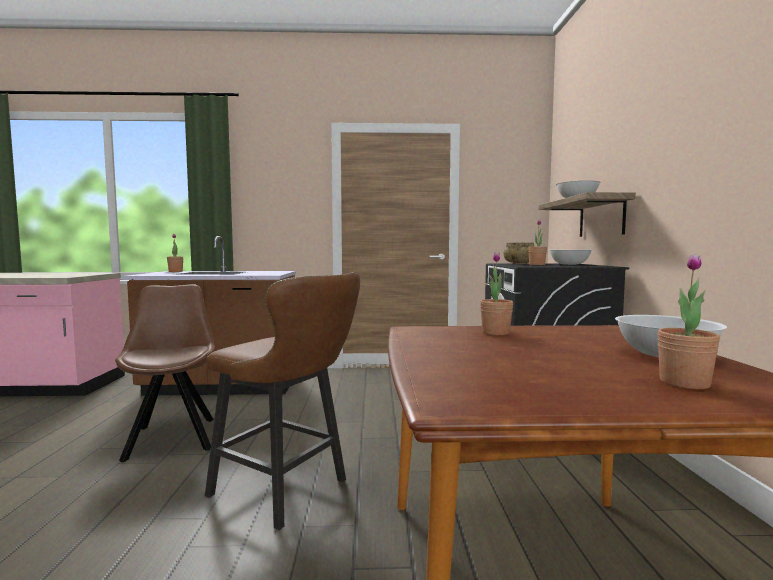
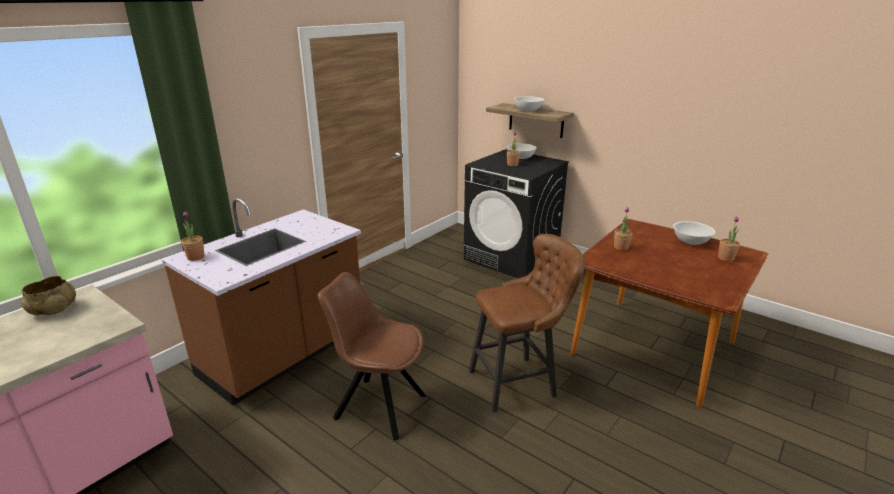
camera: 50 degrees left, 20 degrees up
(519, 263) = (491, 162): beige bowl -> beige bowl (53, 310)

